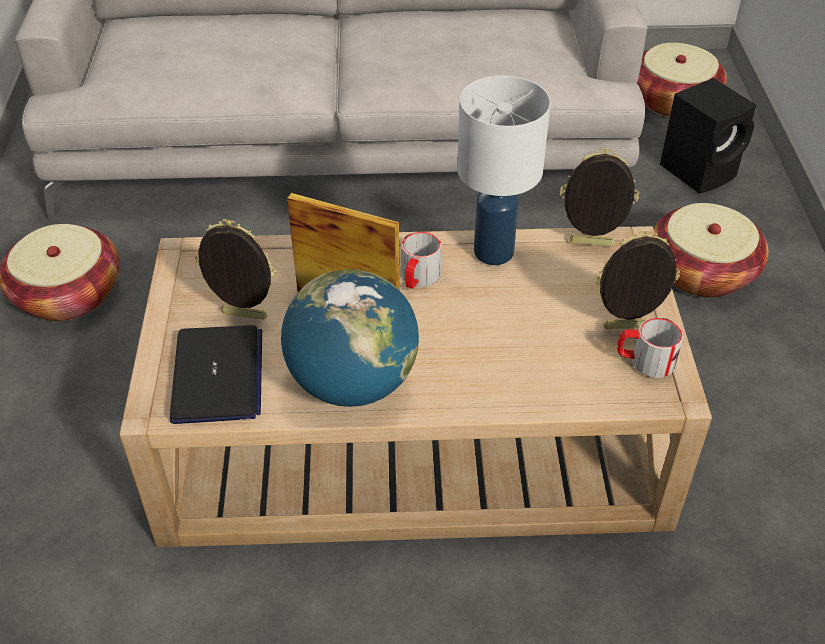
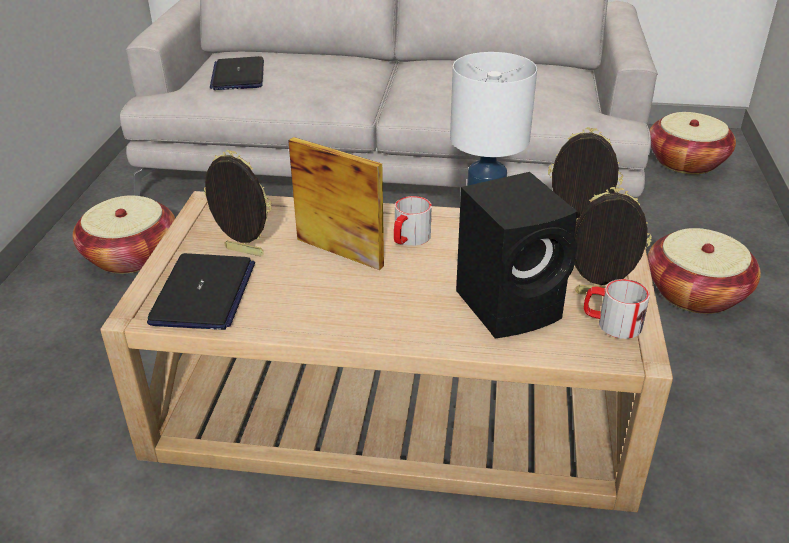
camera: 10 degrees right, 10 degrees down
(156, 57) = (238, 75): none -> laptop
(352, 383) = (323, 312): globe -> none
(700, 170) = (704, 214): black speaker -> black speaker (511, 305)

